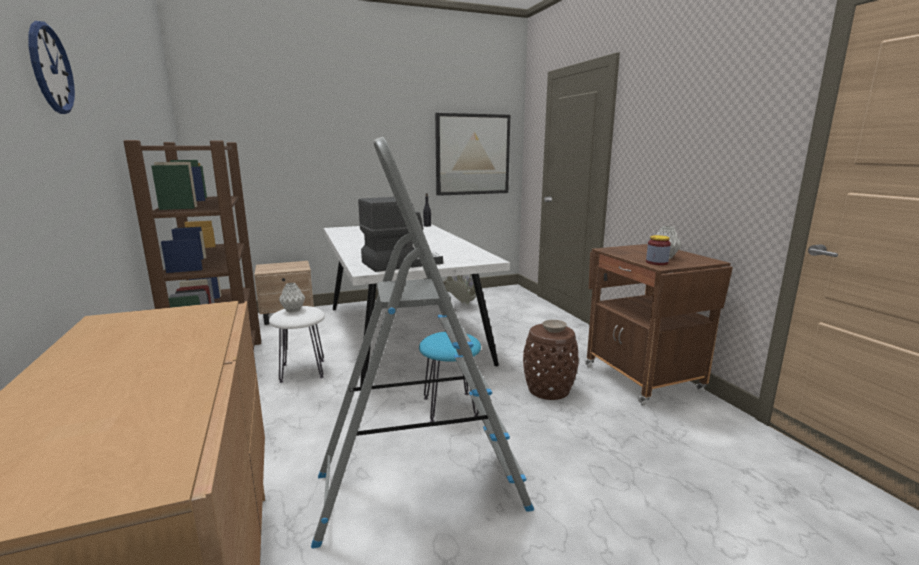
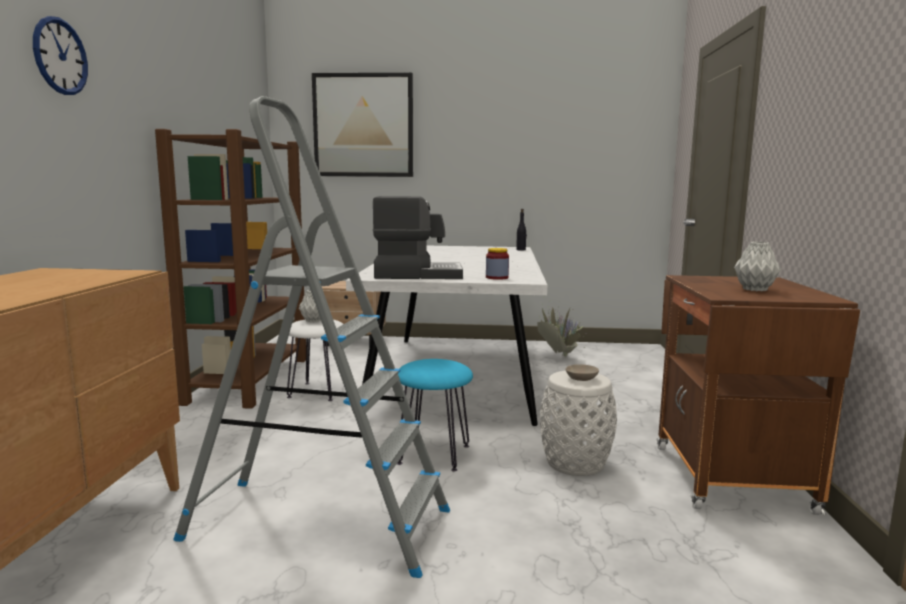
camera: 25 degrees right, 5 degrees down
(472, 154) = (598, 164): picture -> picture (363, 125)
(548, 390) = (575, 463): brown stool -> white stool
(656, 263) = (726, 293): jar -> jar (497, 277)

